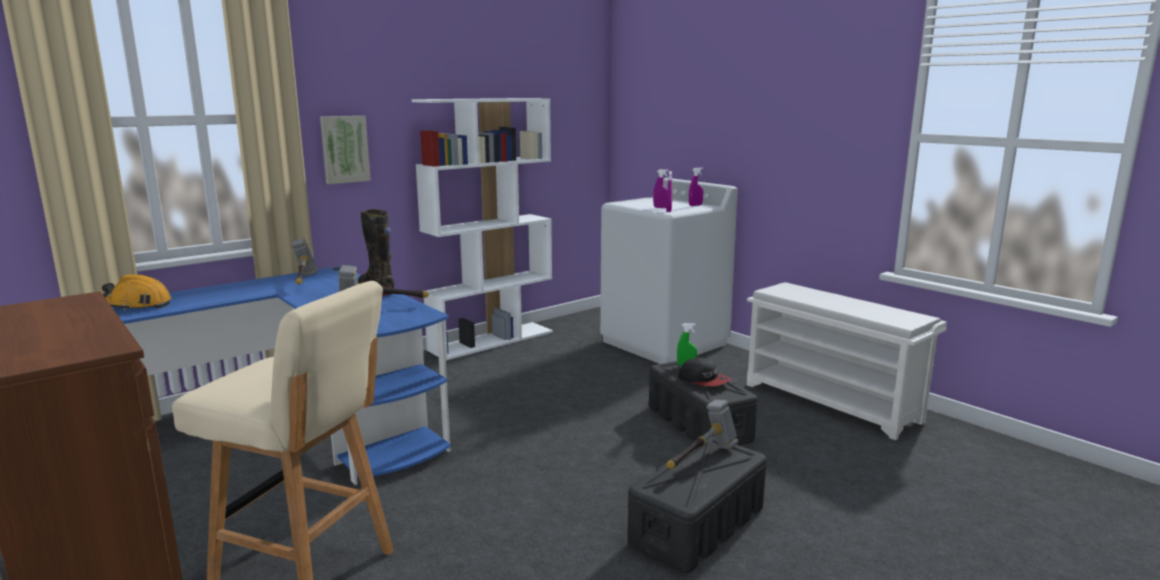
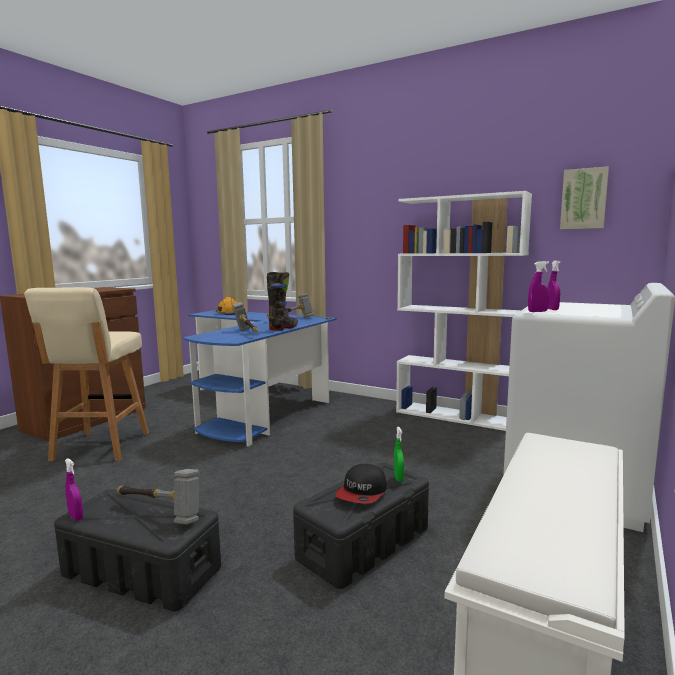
camera: 70 degrees right, 5 degrees down
(344, 149) = (361, 239): picture -> picture (583, 199)
(695, 205) = (605, 314): purple spray bottle -> purple spray bottle (76, 516)

